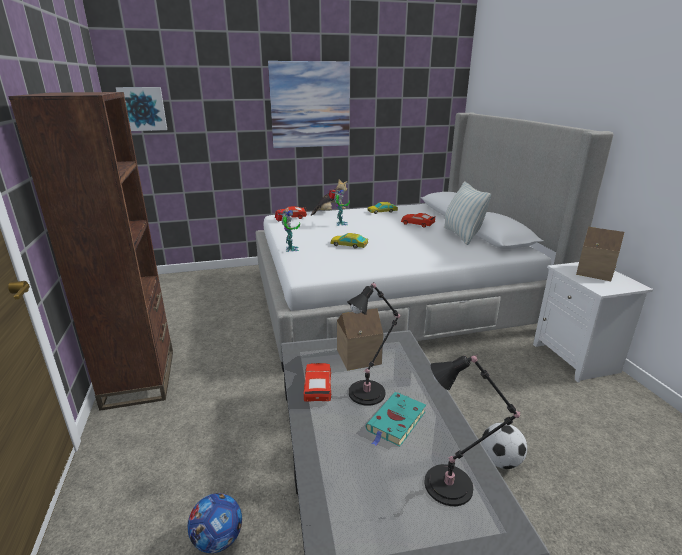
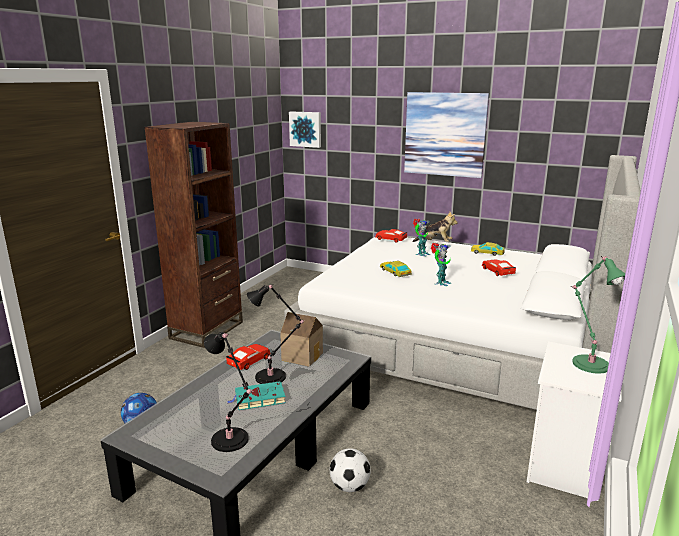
camera: 40 degrees right, 5 degrees down
(289, 249) = (343, 263): toy robot -> toy robot (440, 283)
(462, 235) = (521, 292): pillow -> none
(594, 272) = (588, 363): toy house -> green table lamp

